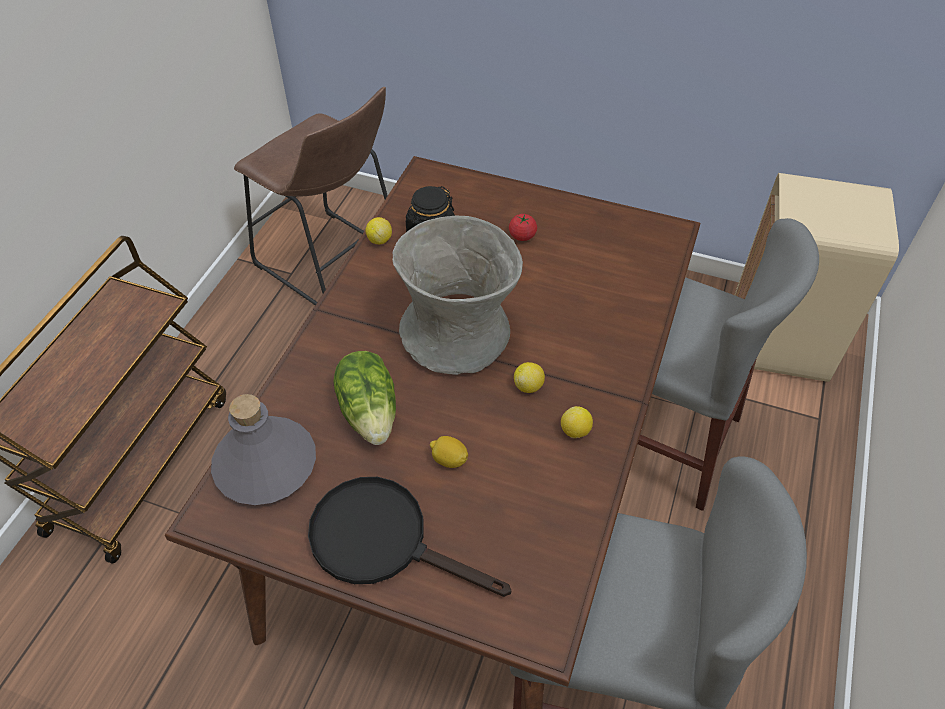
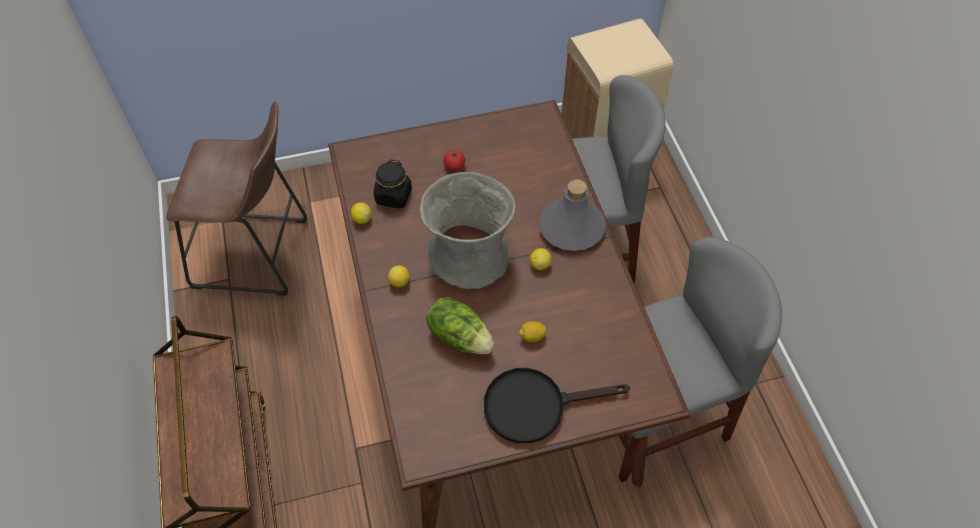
camera: 35 degrees left, 5 degrees up
(266, 464) = (426, 407): grey bottle -> grey bottle (572, 227)
(575, 431) = (588, 276): lemon -> lemon (399, 282)

